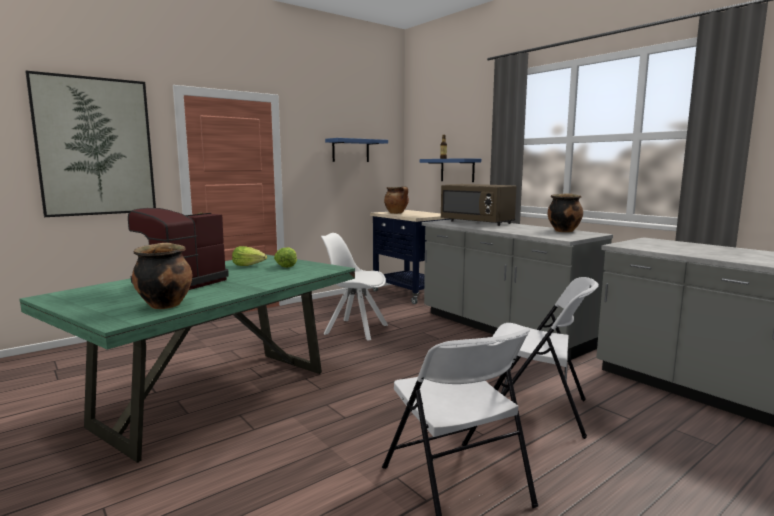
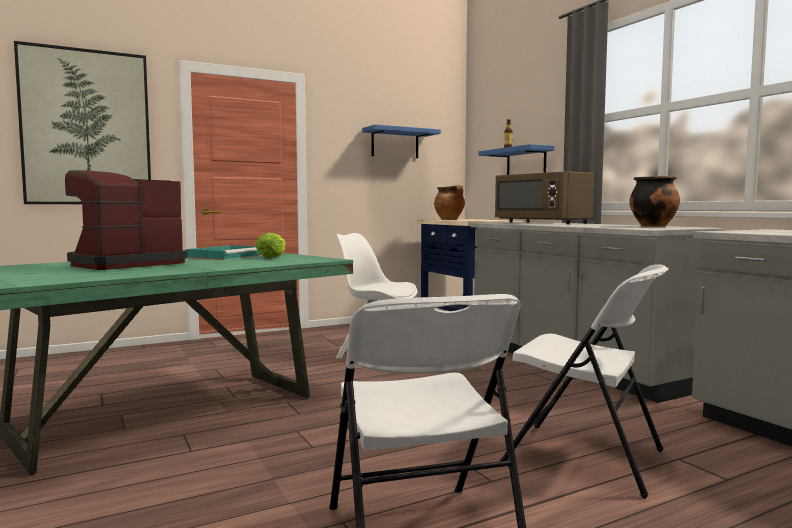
camera: 10 degrees right, 5 degrees down
(165, 305) = (80, 276): cooking pot -> none
(249, 265) = (228, 256): lettuce -> turquoise tray

